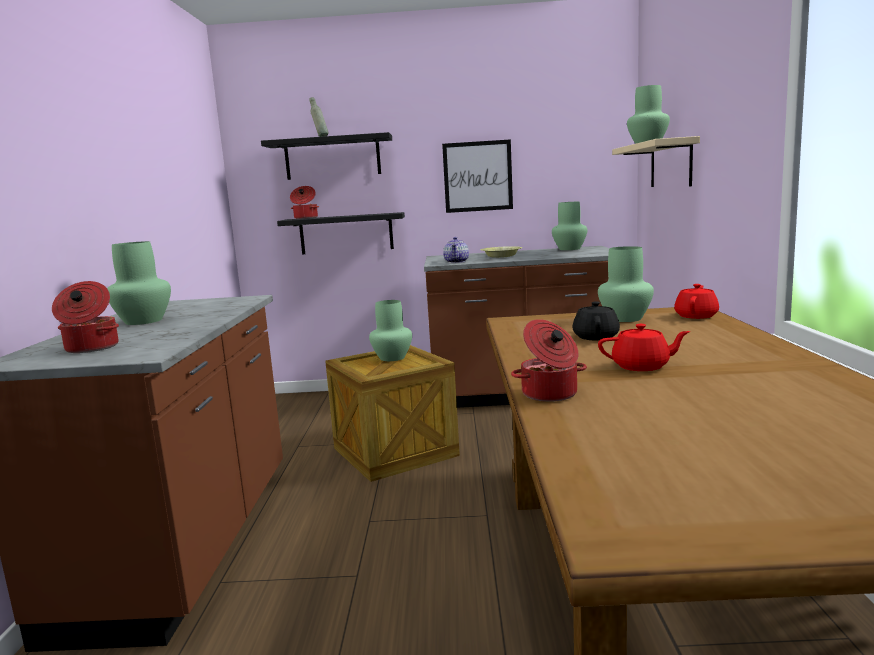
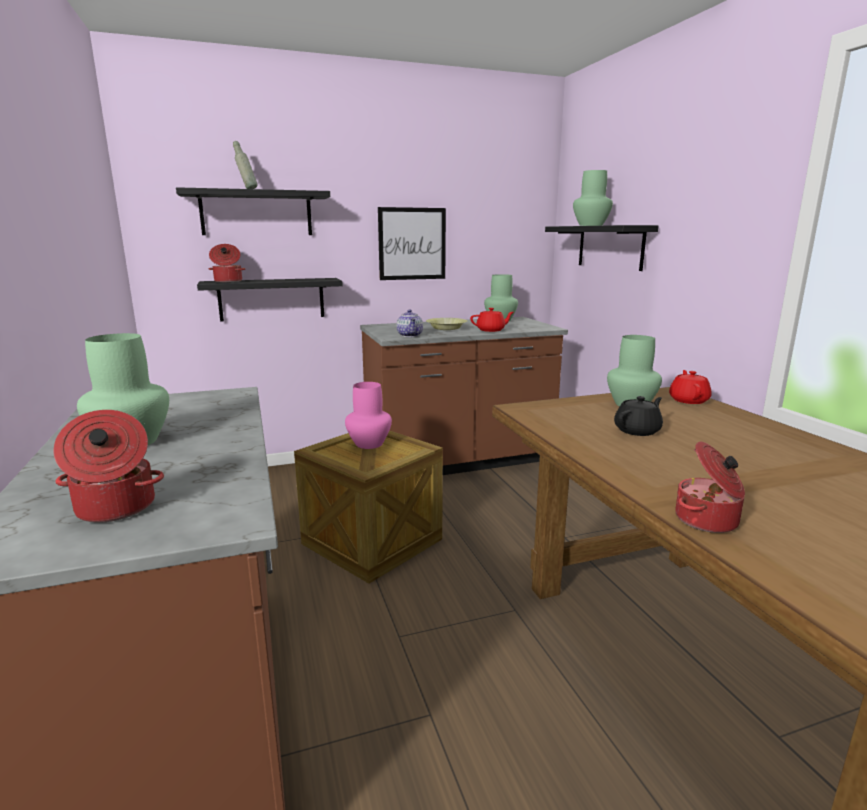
camera: 20 degrees left, 5 degrees up
(391, 358) = (368, 444): green vase -> pink vase
(596, 337) = (638, 430): black teapot -> black teapot turned 60 degrees clockwise
(642, 366) = (736, 472): red teapot -> red teapot (491, 330)
(670, 164) = (610, 247): beige shelf -> black shelf

